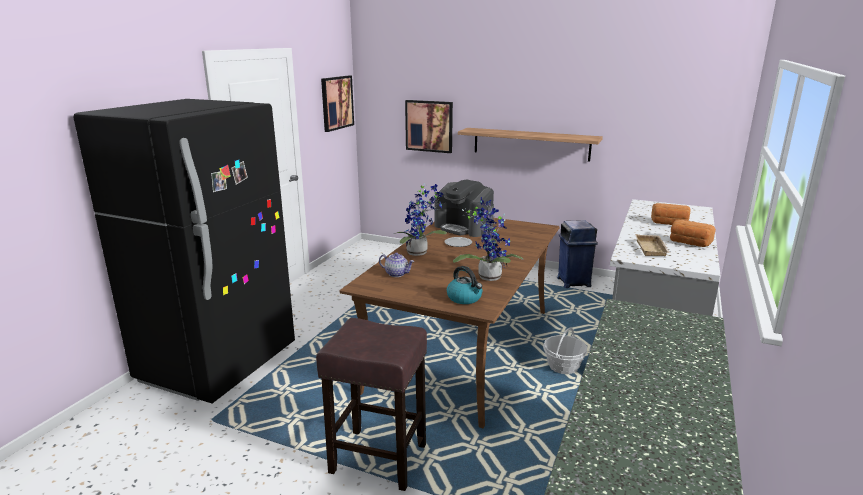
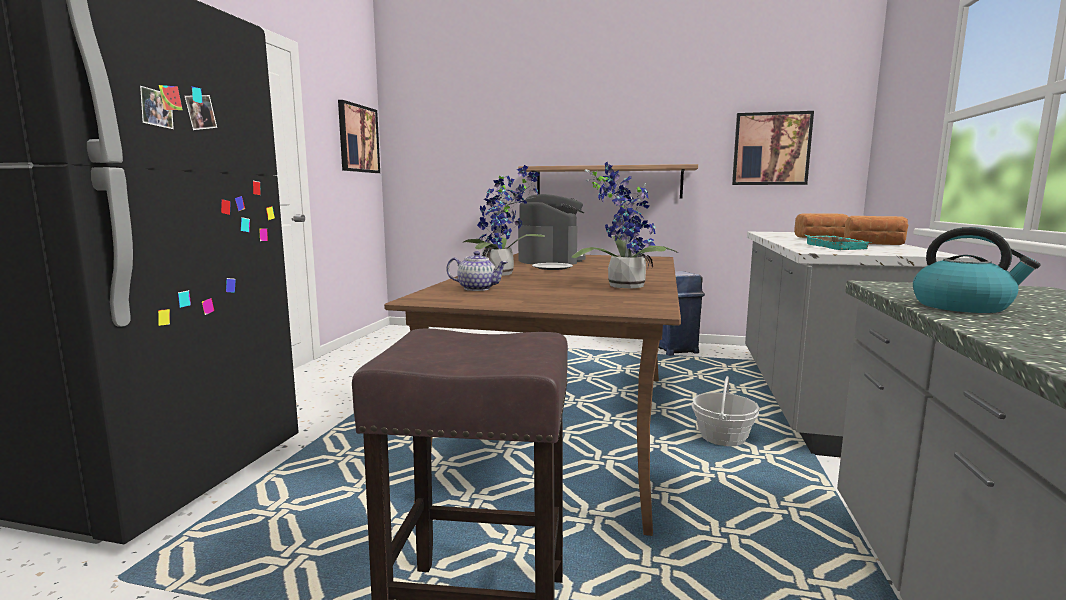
camera: 10 degrees left, 10 degrees down
(429, 126) = (478, 170): picture -> picture (771, 149)
(464, 227) = (550, 259): coffee machine -> coffee machine turned 120 degrees counterclockwise
(465, 298) = (608, 302): kettle -> kettle (962, 306)
(652, 249) = (838, 247): beige tray -> turquoise tray

